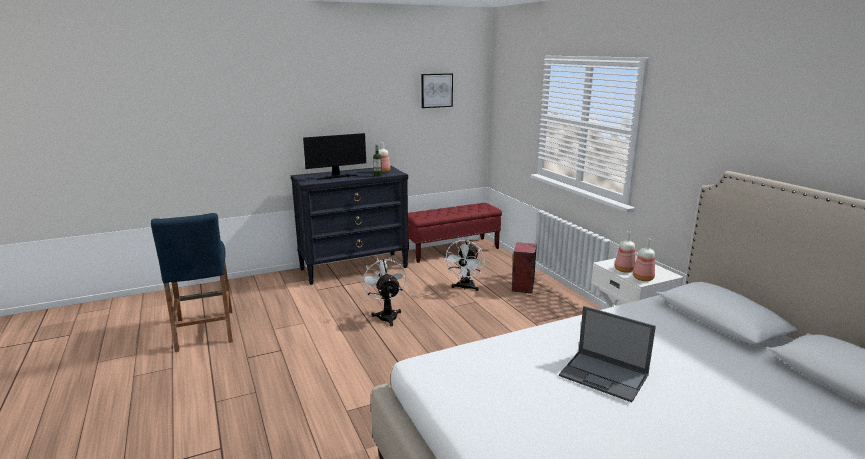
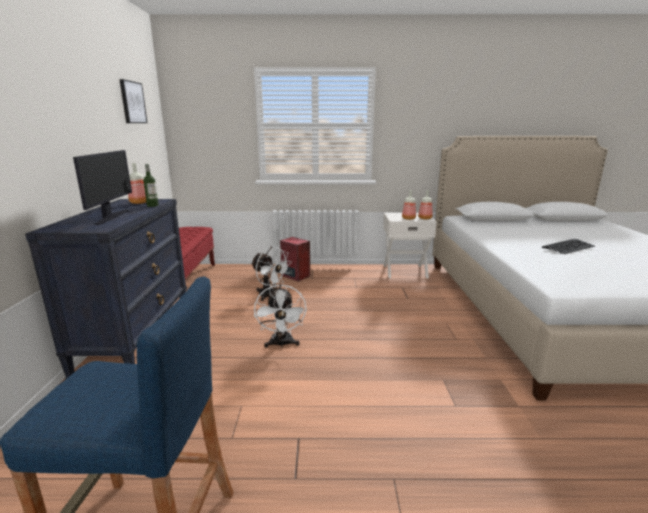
camera: 65 degrees left, 0 degrees up
(386, 315) = (281, 344): white fan -> white fan turned 105 degrees counterclockwise
(604, 376) = (568, 247): laptop -> keyboard

